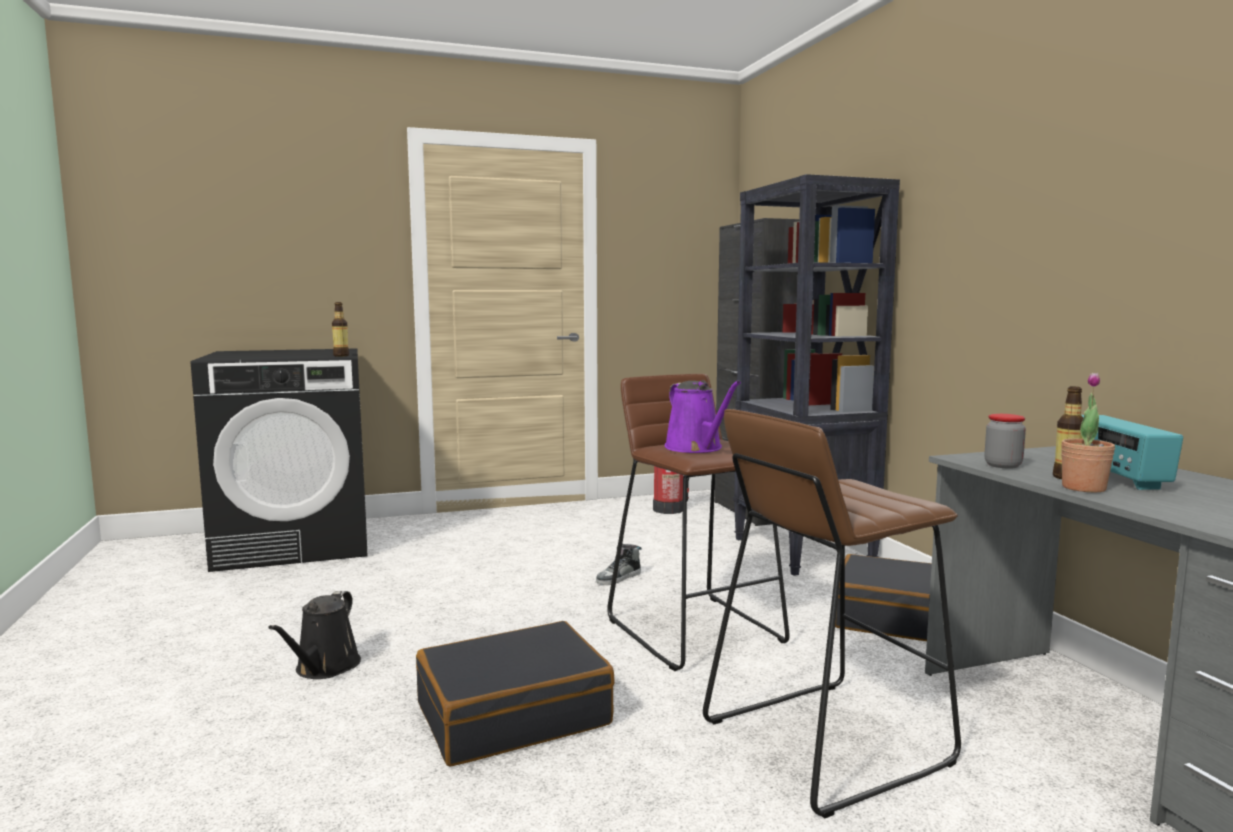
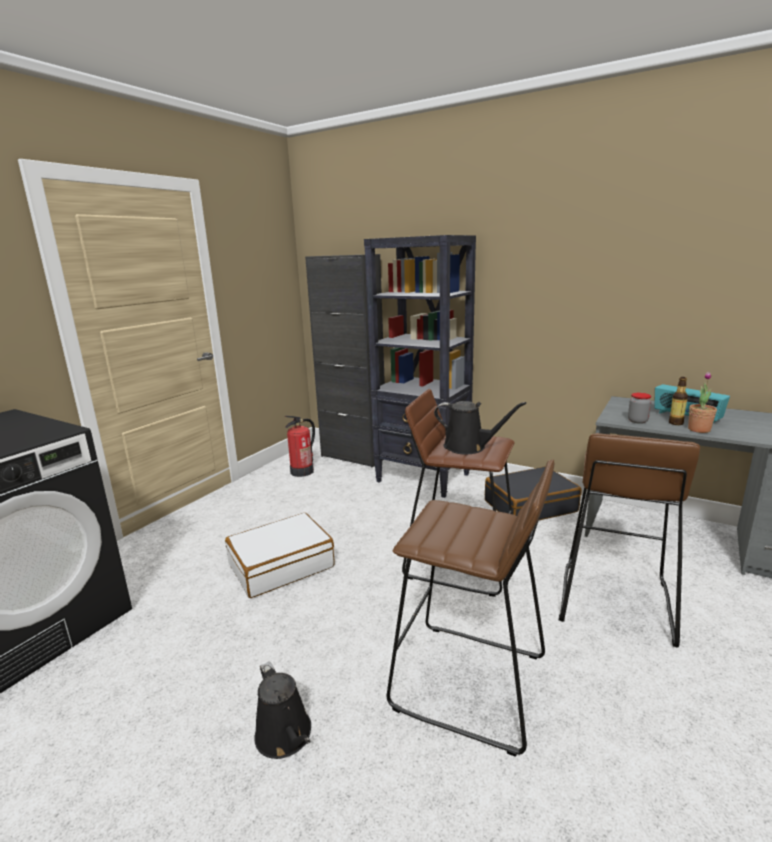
camera: 40 degrees left, 10 degrees up
(341, 355) = (63, 430): bottle -> none
(513, 714) = (470, 684): black suitcase -> brown stool
(515, 570) = (281, 565): none -> white suitcase
(618, 578) = (359, 541): shoe -> none
(696, 448) = (469, 447): purple watering can -> black watering can

